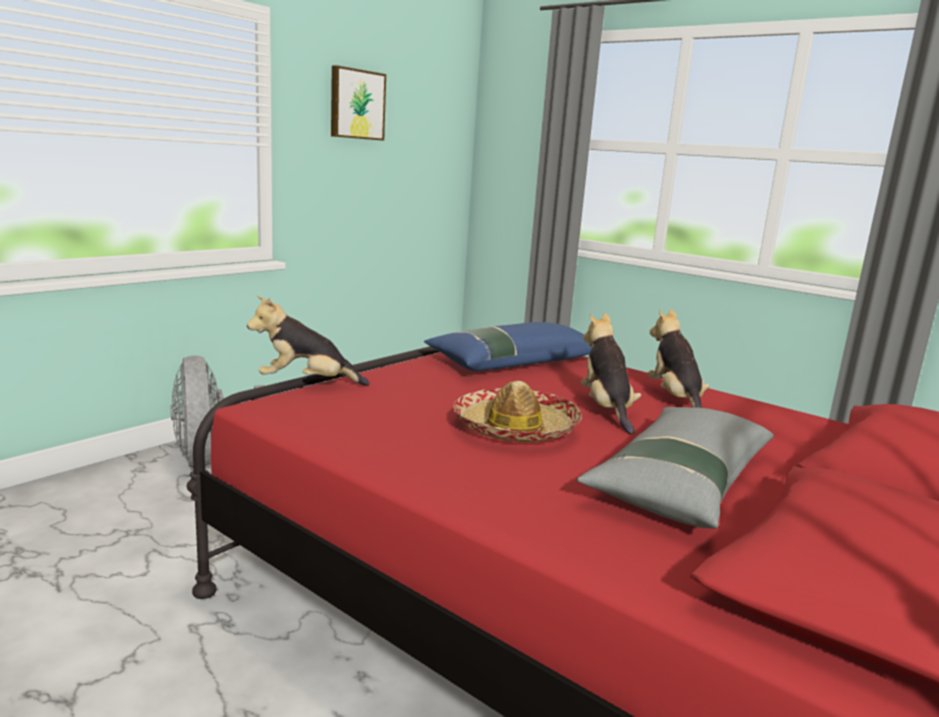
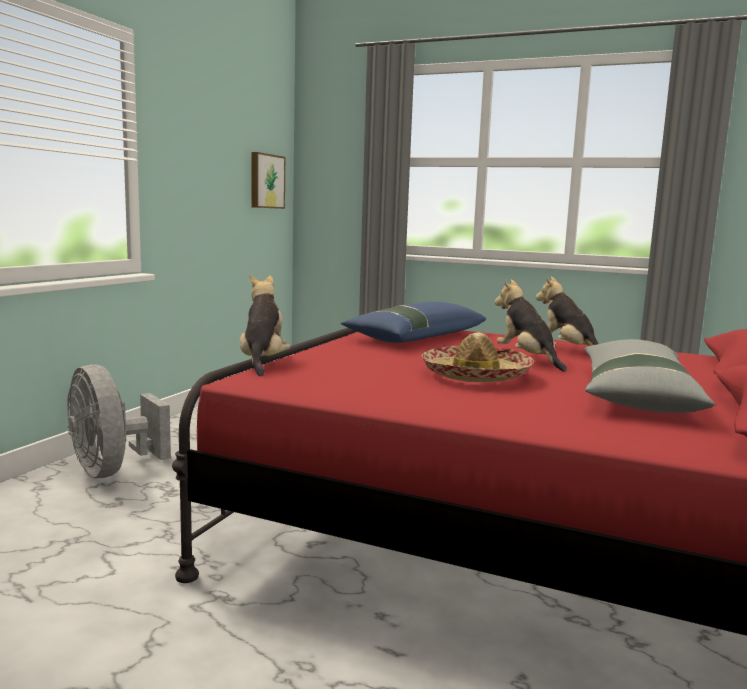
camera: 15 degrees left, 5 degrees down
(306, 383) = (263, 362): plush toy -> plush toy turned 105 degrees clockwise
(356, 104) = (204, 125): picture -> picture (266, 181)

